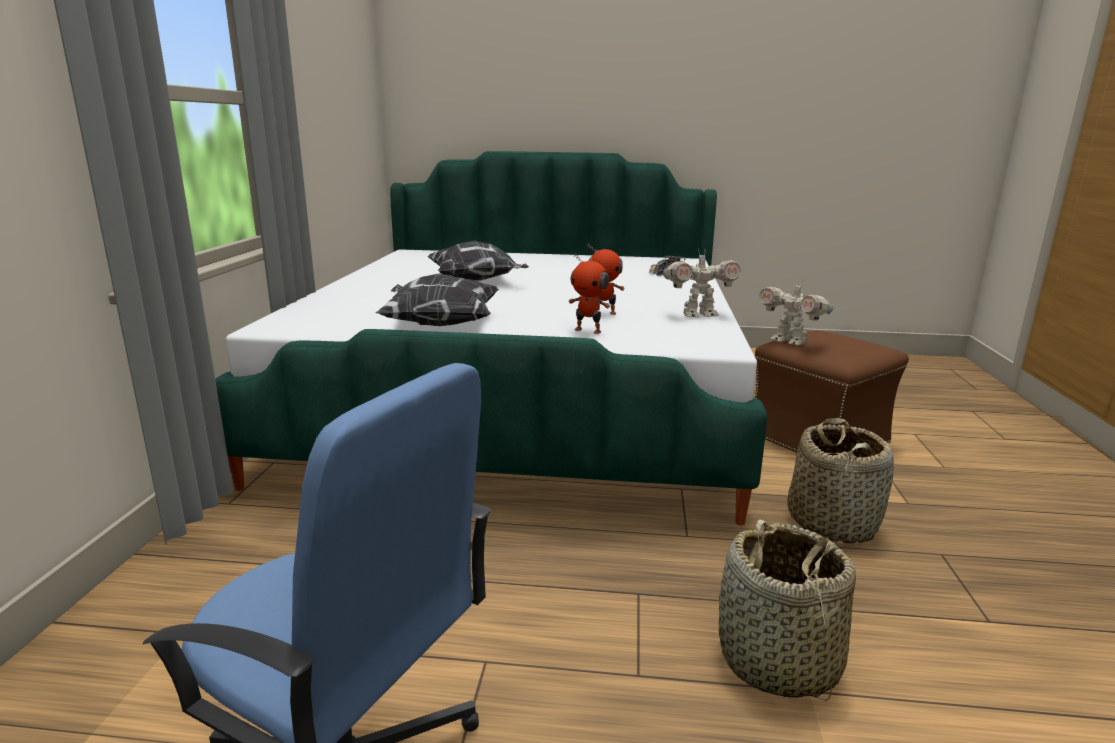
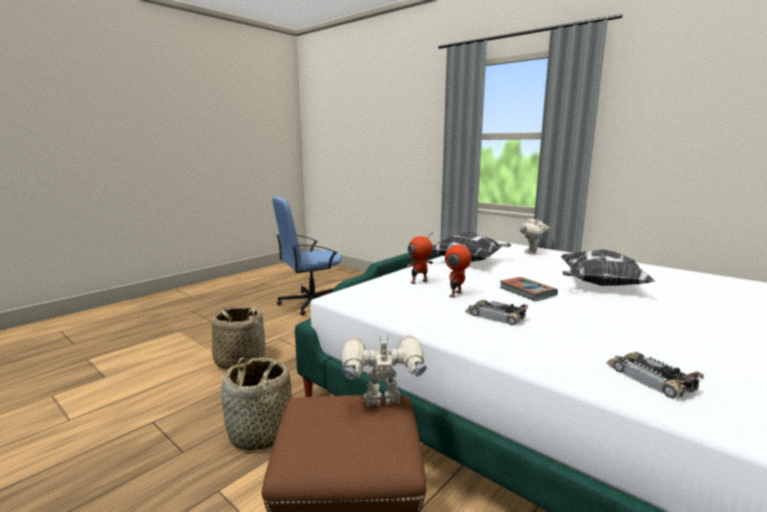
camera: 125 degrees right, 5 degrees down
(544, 296) = (527, 292): none -> book
(637, 298) = (494, 316): none -> toy car
(698, 315) = (414, 318): toy robot -> toy robot (532, 252)

